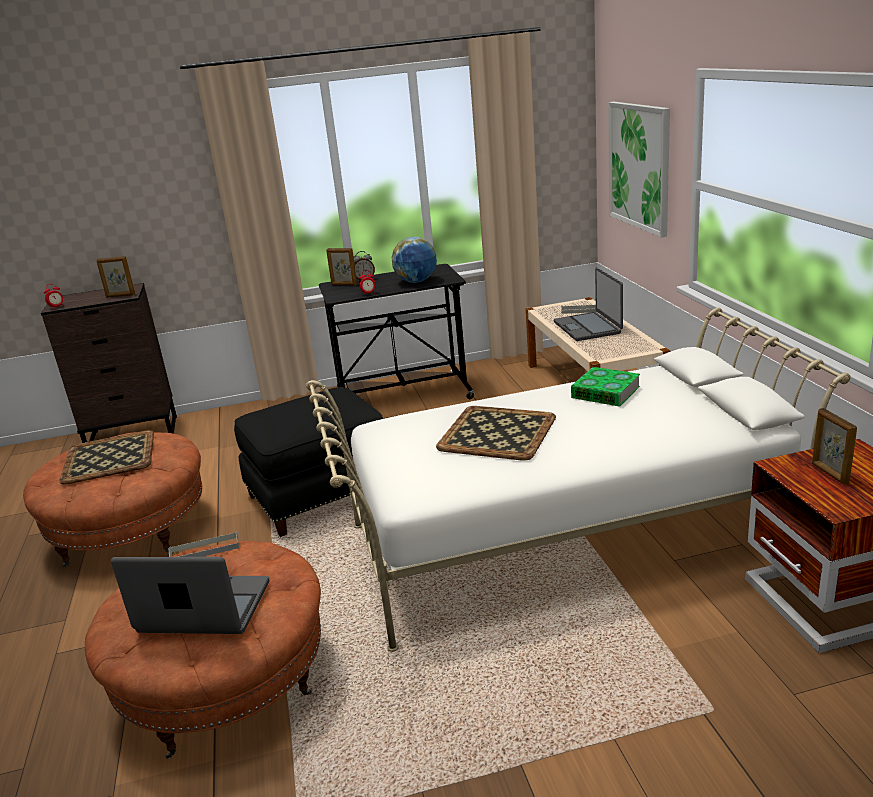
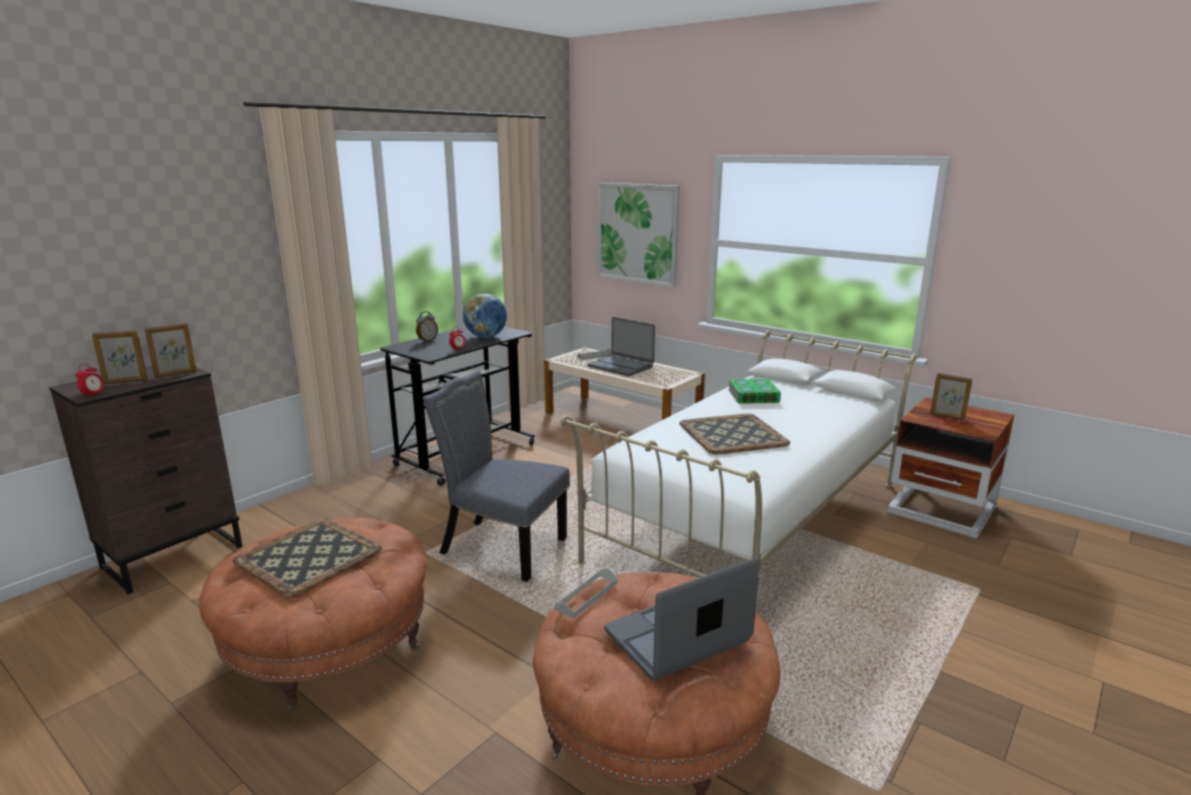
camera: 40 degrees left, 5 degrees down
(321, 494) = (504, 549): black ottoman -> grey chair
(344, 285) = (413, 346): picture frame -> picture frame (125, 382)

